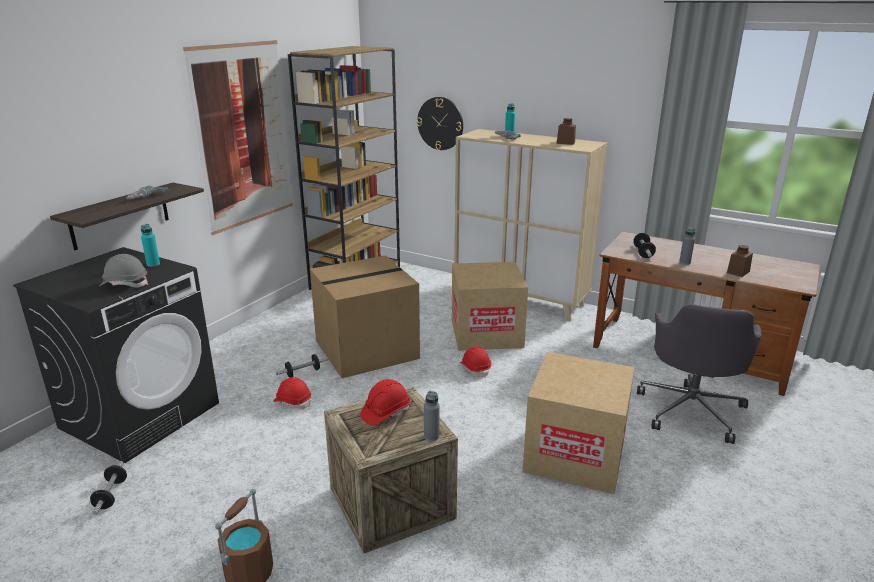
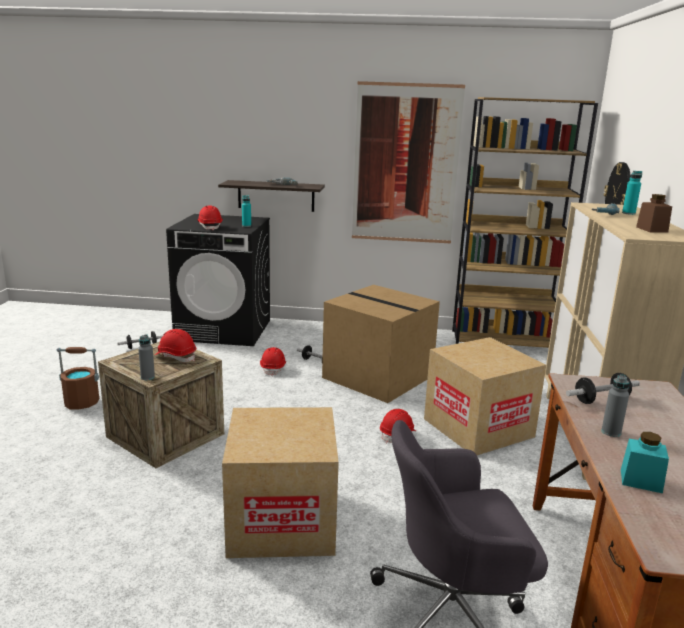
camera: 65 degrees right, 5 degrees down
(124, 284) = (210, 227): grey hard hat -> red hard hat
(738, 272) = (641, 481): brown jar -> turquoise jar

